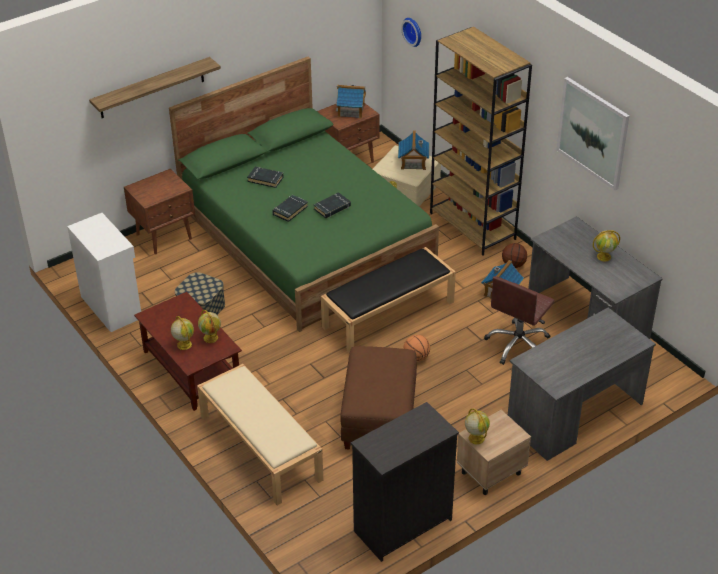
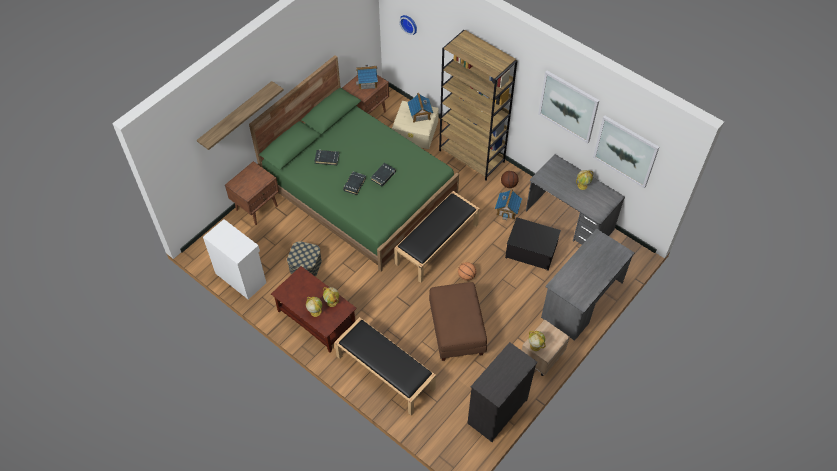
camera: 15 degrees left, 15 degrees up
(259, 447) = (384, 372): beige bench -> black bench
(518, 345) = (530, 251): brown office chair -> storage box
(662, 198) = (625, 151): none -> picture

